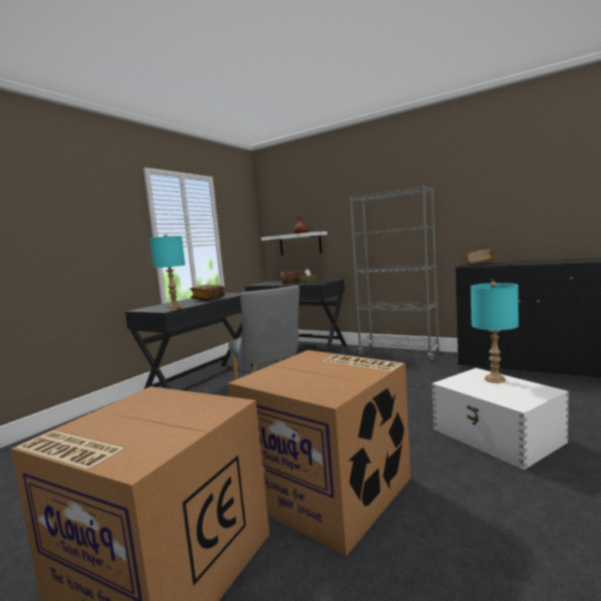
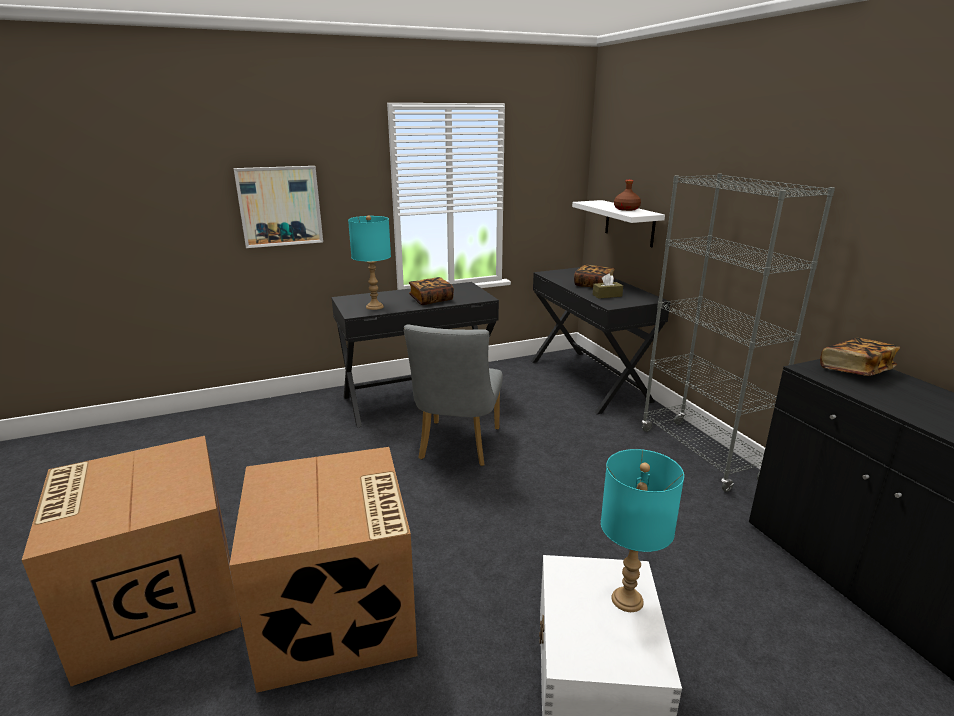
camera: 35 degrees right, 15 degrees up
(70, 240) = (280, 206): none -> picture

